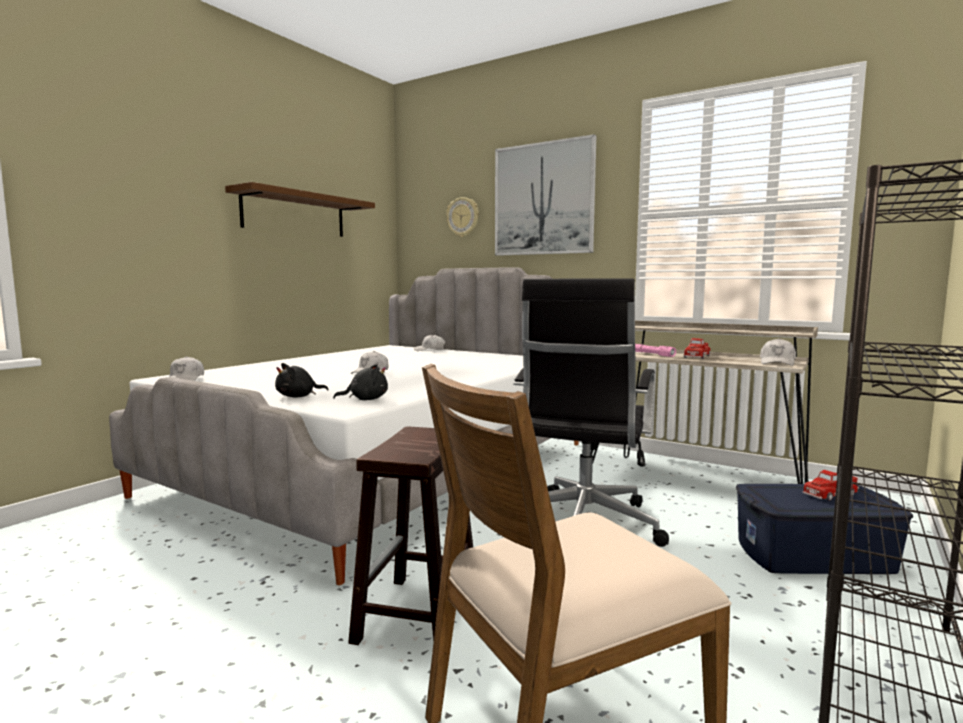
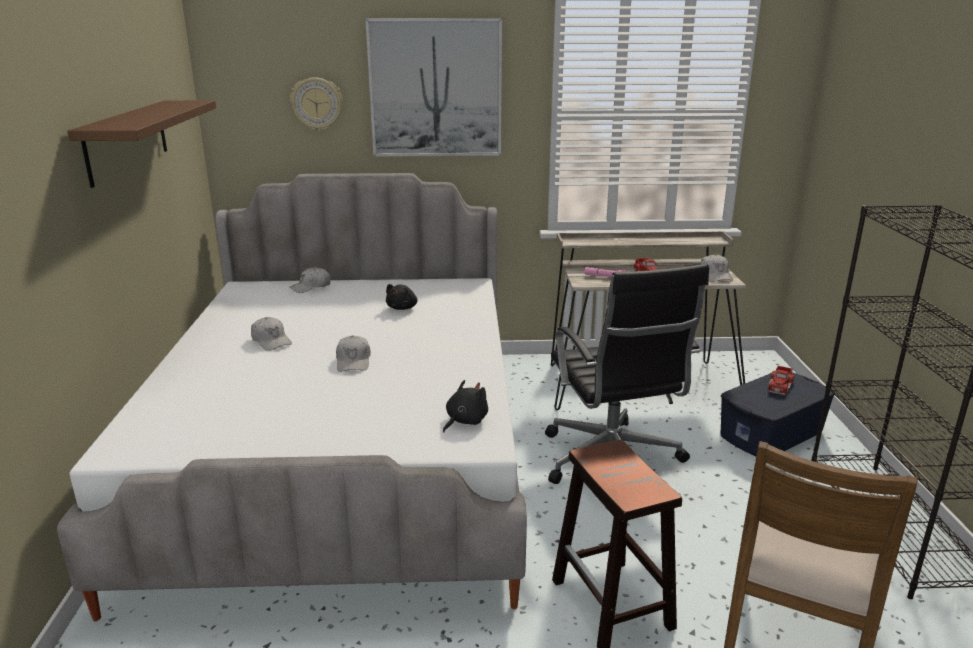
camera: 35 degrees left, 15 degrees up
(185, 379) = (157, 445): white cap -> white cap (271, 341)
(298, 396) = (388, 438): black plush toy -> black plush toy (403, 308)

